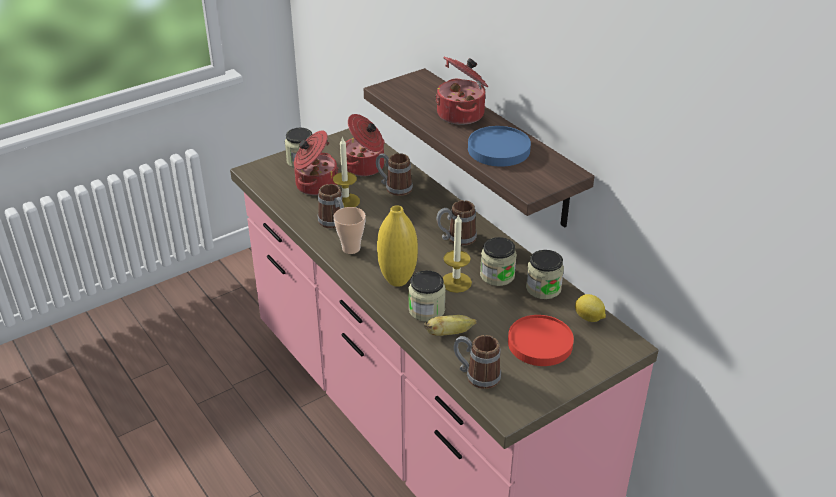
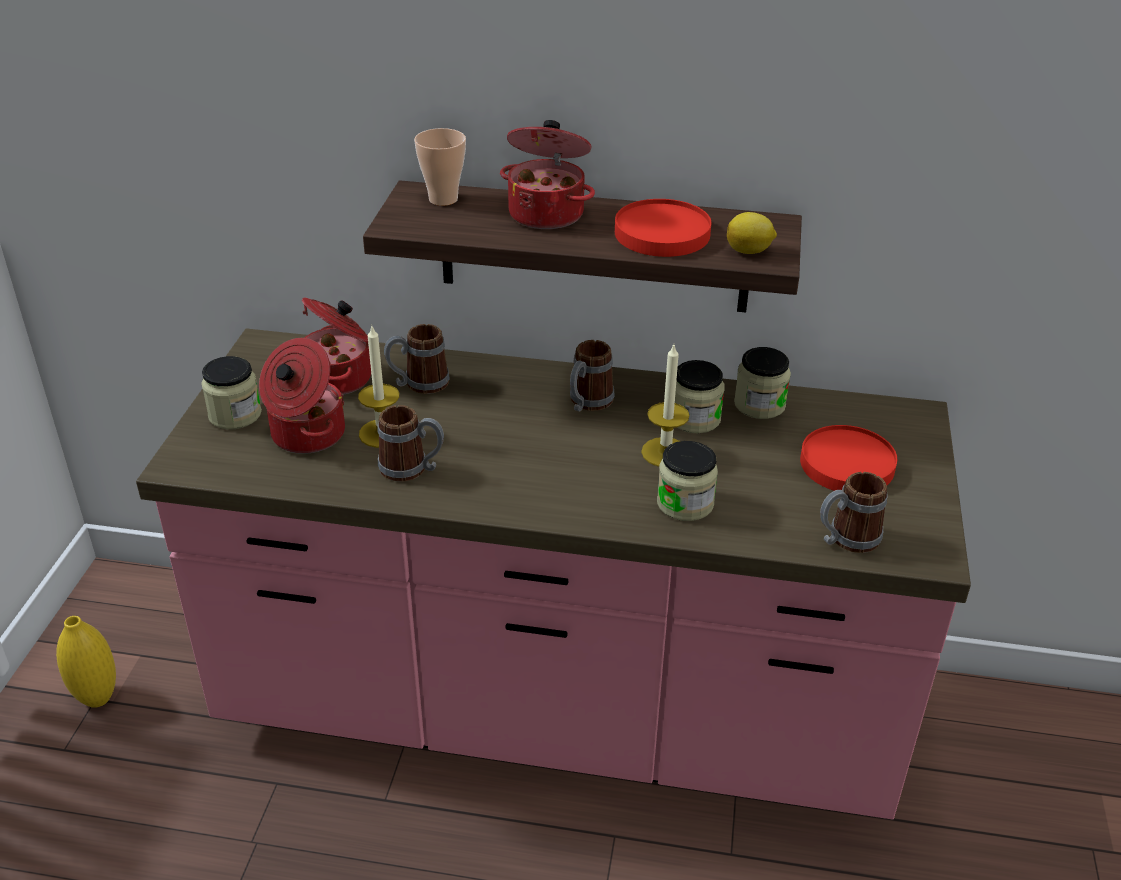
camera: 45 degrees left, 0 degrees up
(351, 248) = (483, 487): cup -> cup (443, 199)
(397, 280) = (599, 490): yellow vase -> yellow vase (97, 698)
(449, 333) = (748, 513): banana -> none
(498, 150) = (662, 234): blue plate -> red plate
(589, 318) = (847, 409): lemon -> lemon (749, 251)

